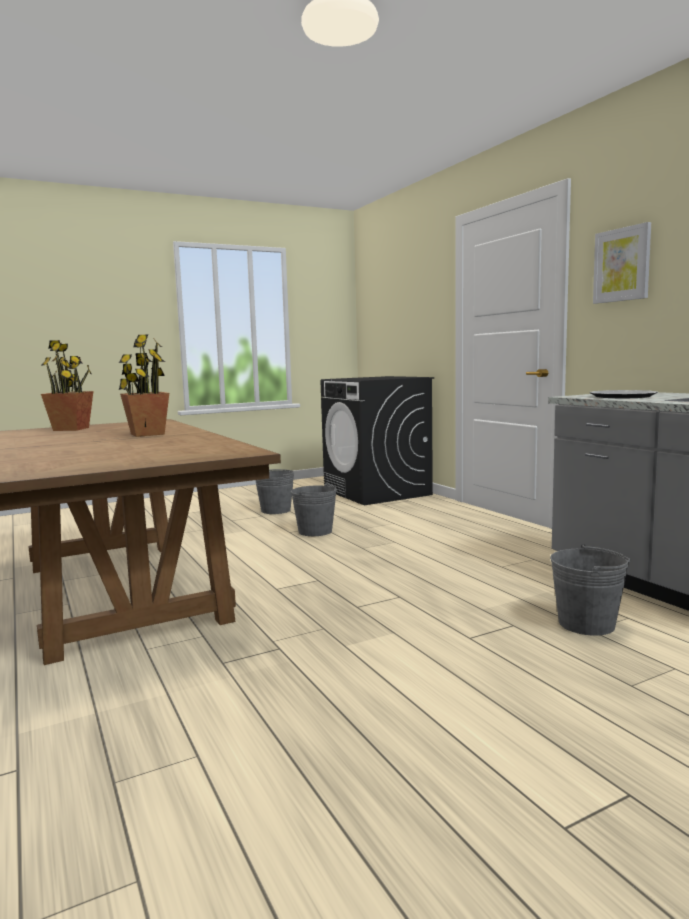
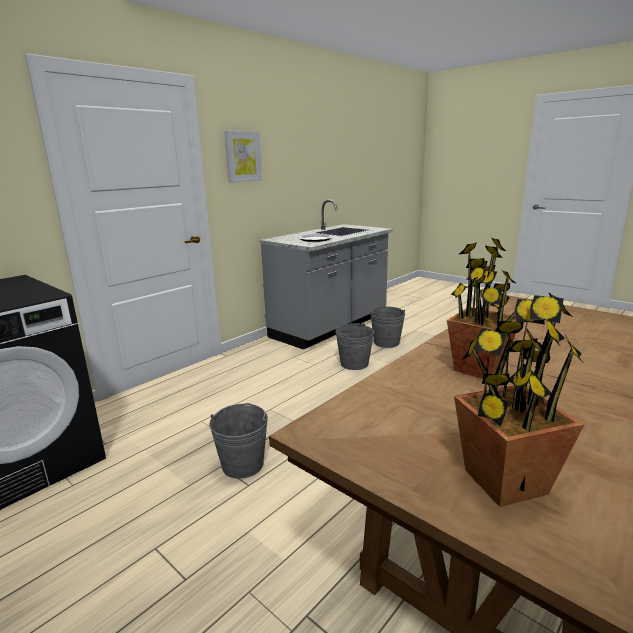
camera: 110 degrees left, 10 degrees up
(276, 510) = (117, 543): grey bucket -> grey bucket (354, 364)

